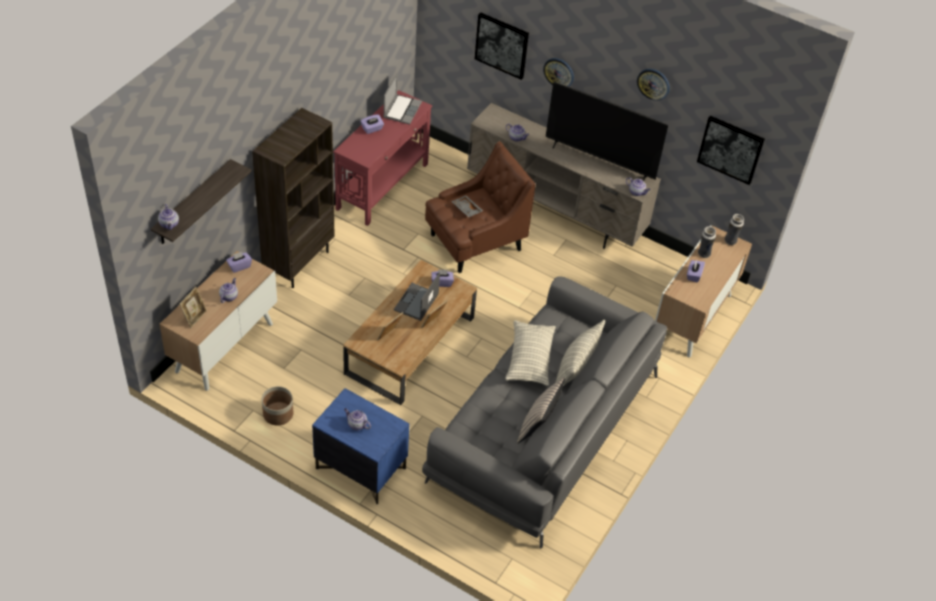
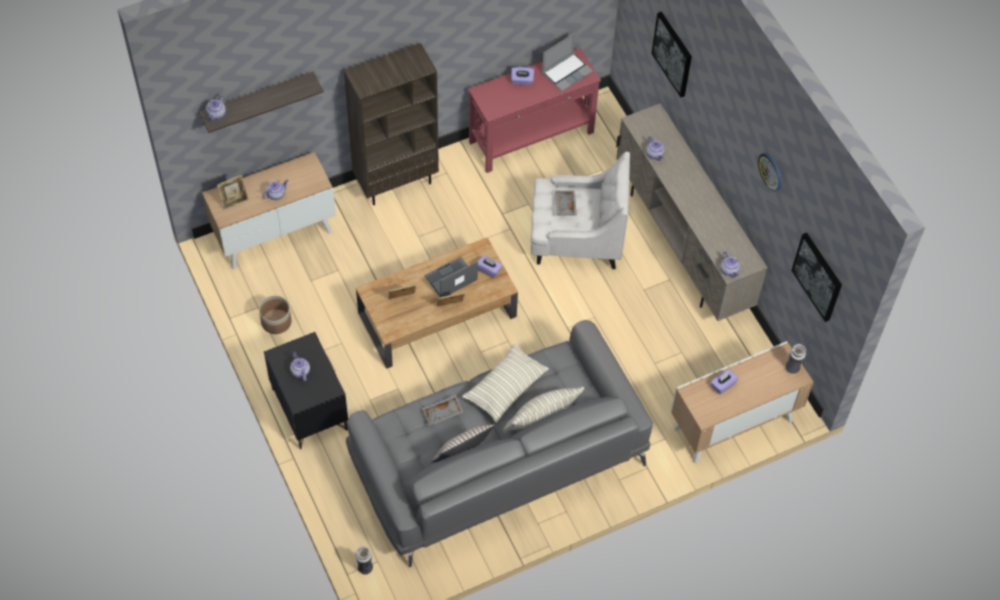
camera: 35 degrees right, 10 degrees up
(239, 266) = (305, 169): purple tissue box -> none
(360, 468) = (309, 409): blue nightstand -> black nightstand
(474, 243) = (576, 239): brown armchair -> white armchair
(496, 402) = (443, 413): none -> grey tray
(559, 72) = (708, 110): wall clock -> none
(599, 161) = (718, 219): television -> none
(703, 254) = (752, 368): vase -> vase (365, 568)

